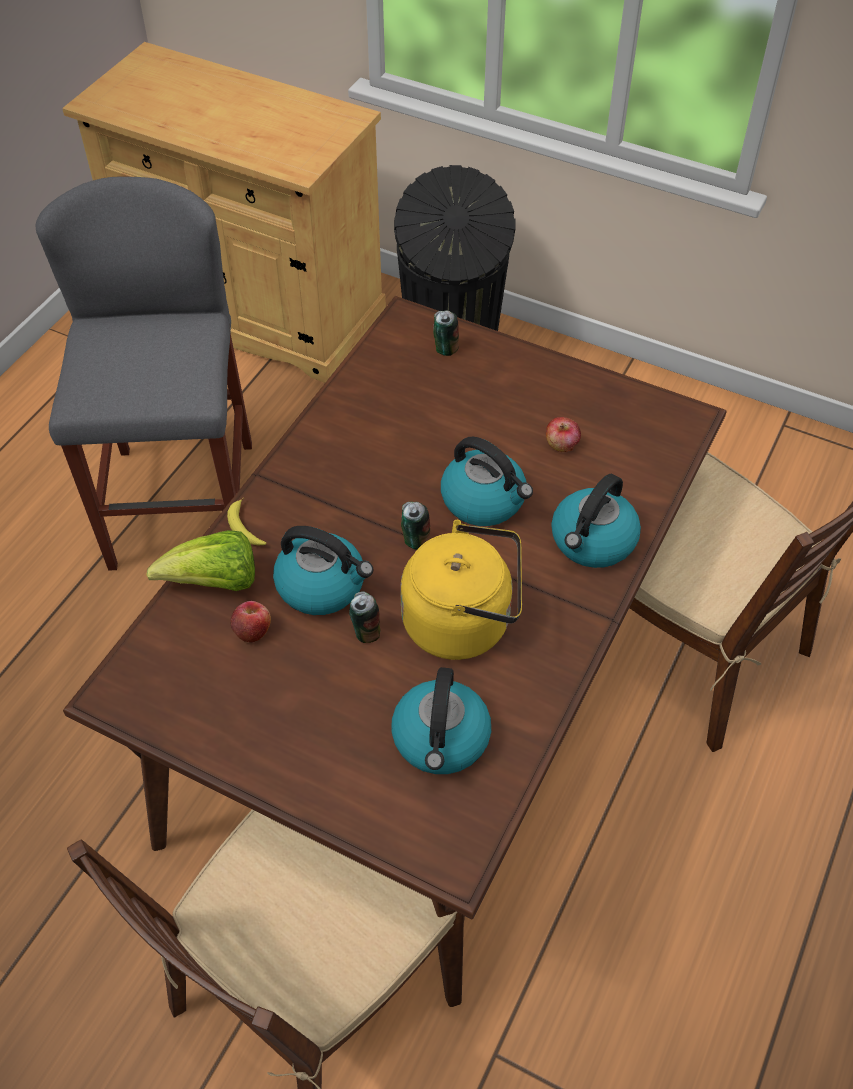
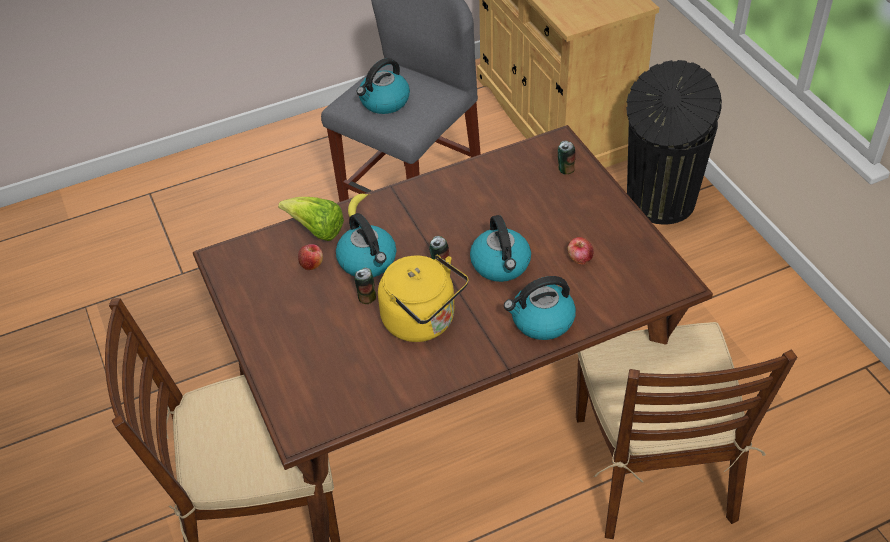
camera: 40 degrees right, 5 degrees down
(441, 740) = (351, 373): kettle -> kettle (384, 102)

